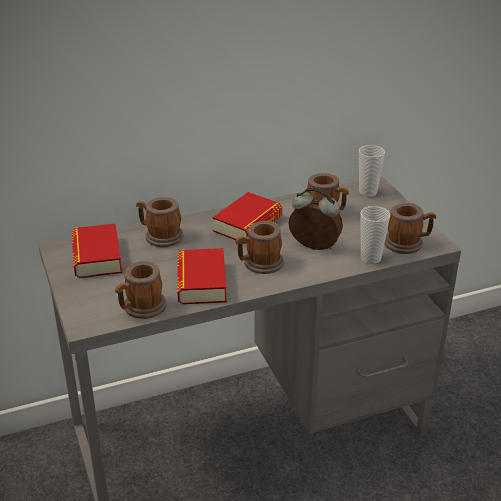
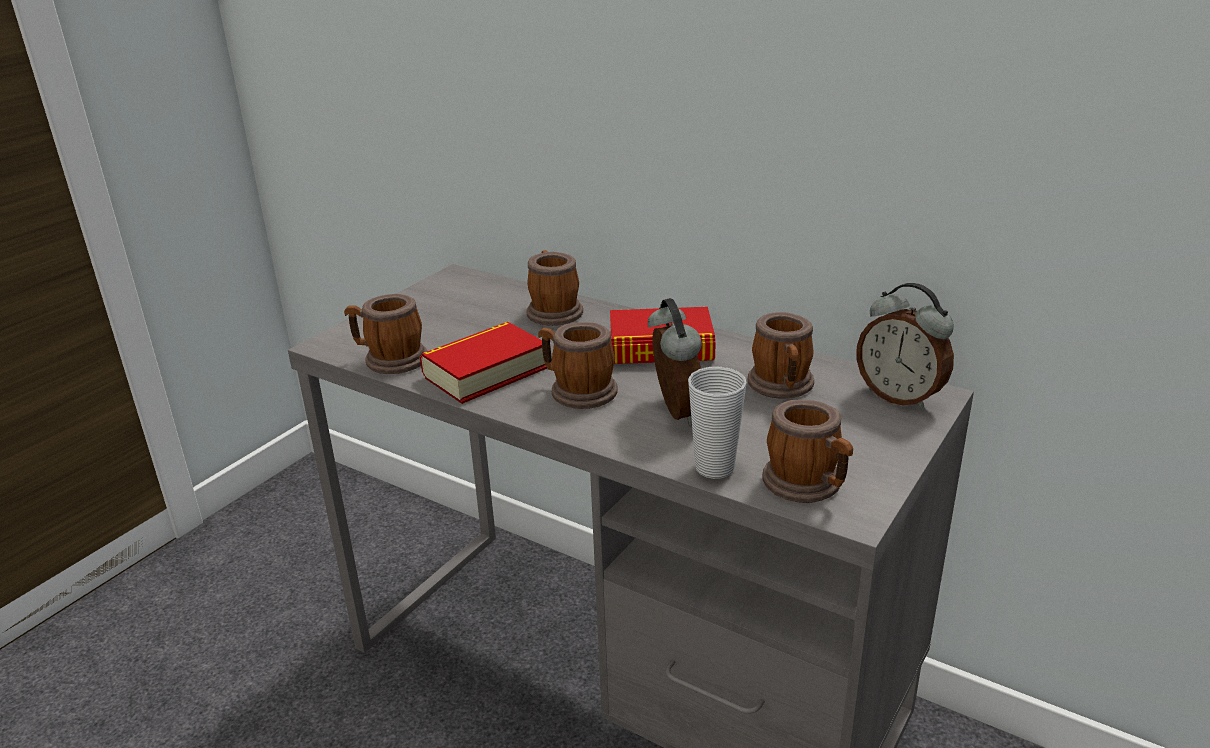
camera: 55 degrees right, 5 degrees down
(97, 257) = (463, 298): book -> none
(368, 192) = (900, 397): cup -> alarm clock

